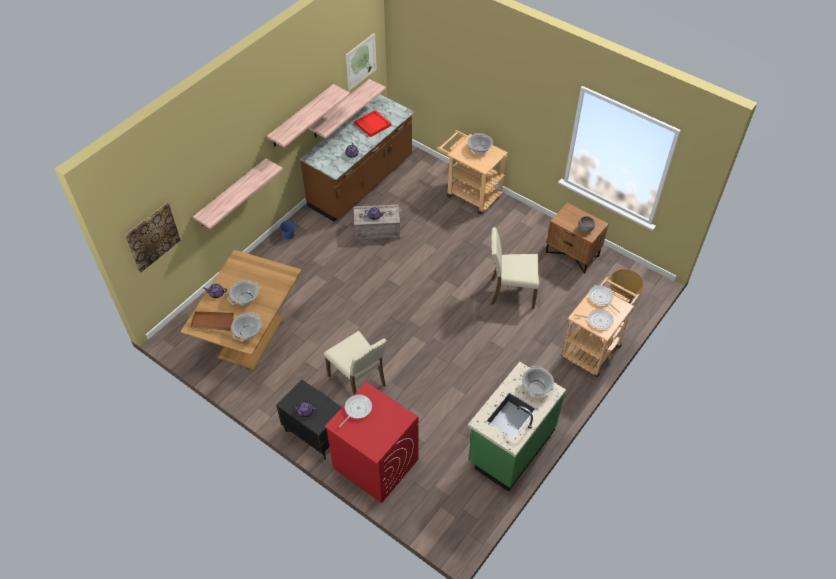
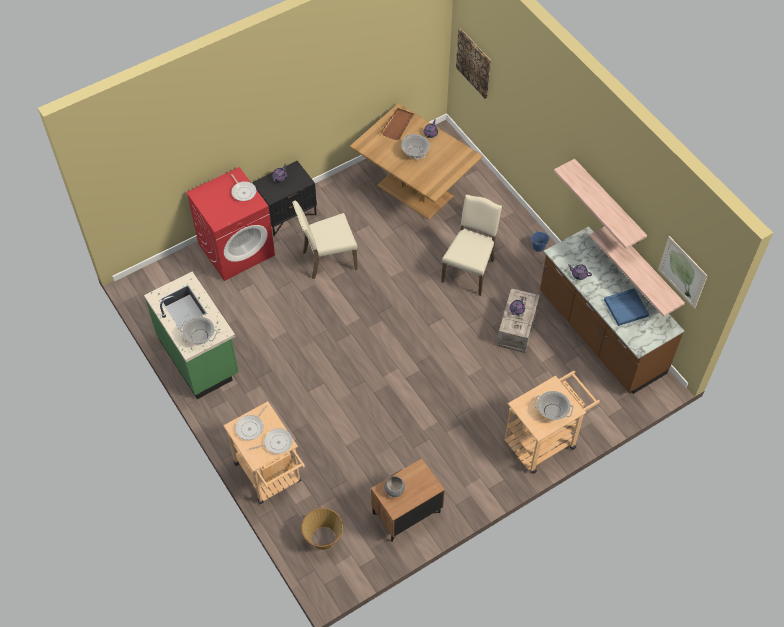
camera: 110 degrees right, 5 degrees up
(232, 193) = (532, 143): shelf -> none
(248, 332) = (374, 147): cooking pot -> none
(372, 124) = (626, 307): red tray -> blue tray
(511, 292) = (377, 426): beige chair -> beige chair (469, 270)

